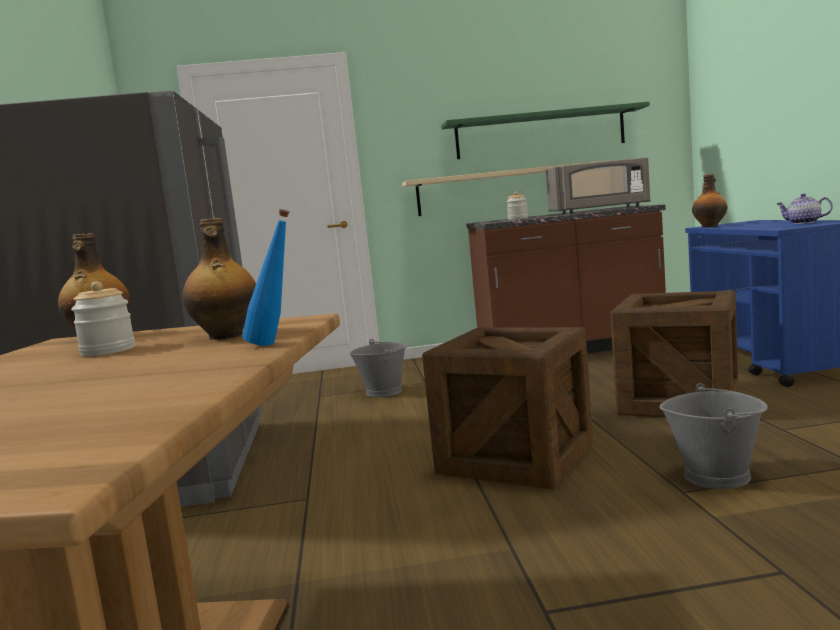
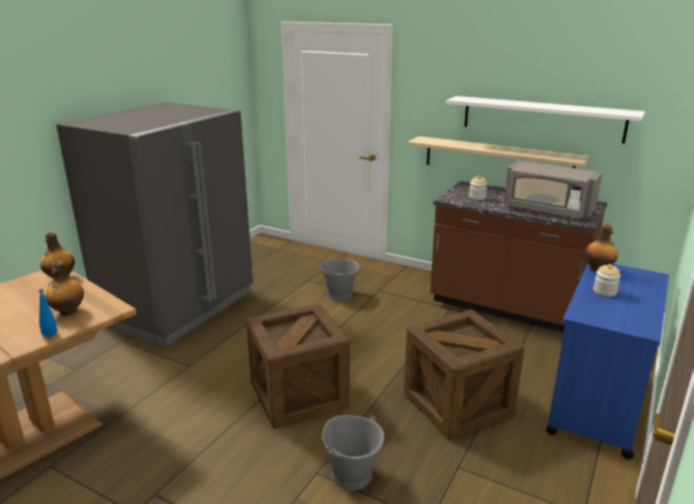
camera: 35 degrees right, 15 degrees up
(108, 351) = (33, 300): jar -> jar (604, 291)
(540, 133) = (542, 118): green shelf -> white shelf
(803, 223) = (629, 312): teapot -> none

